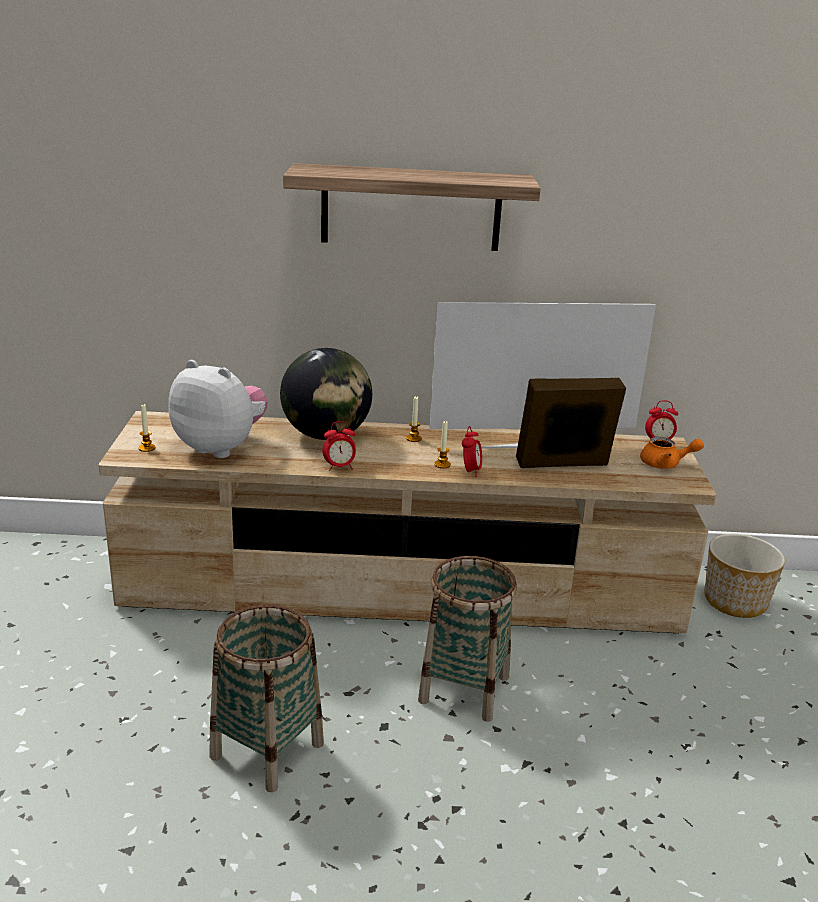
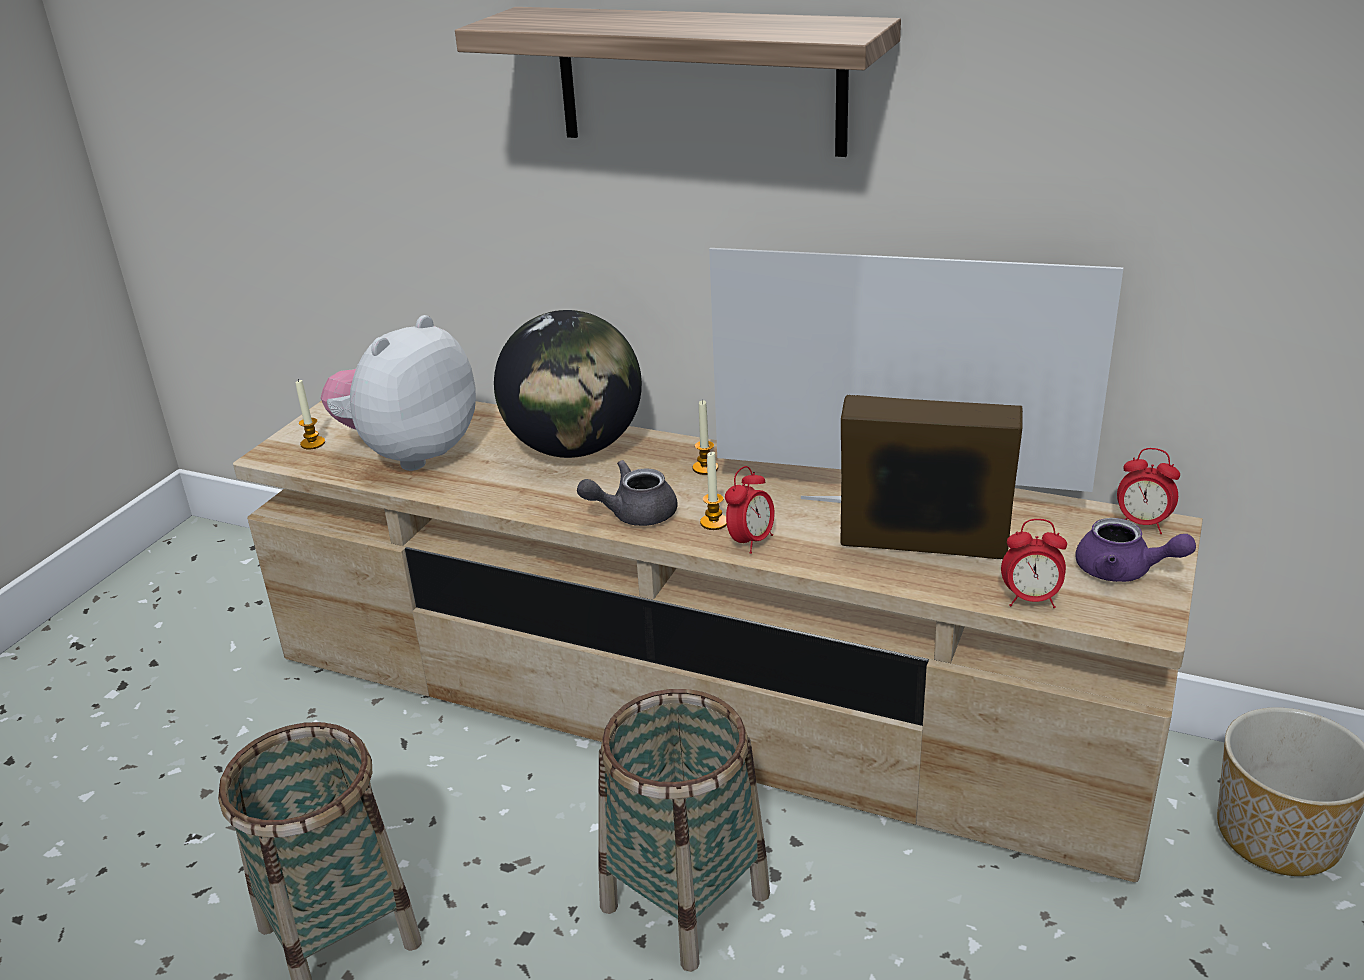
camera: 25 degrees right, 5 degrees up
(221, 447) = (410, 453): plush toy -> plush toy turned 105 degrees counterclockwise
(339, 467) = (550, 508): alarm clock -> alarm clock (1031, 600)
(392, 465) = (633, 514): none -> grey teapot
(665, 464) = (1123, 571): orange teapot -> purple teapot

